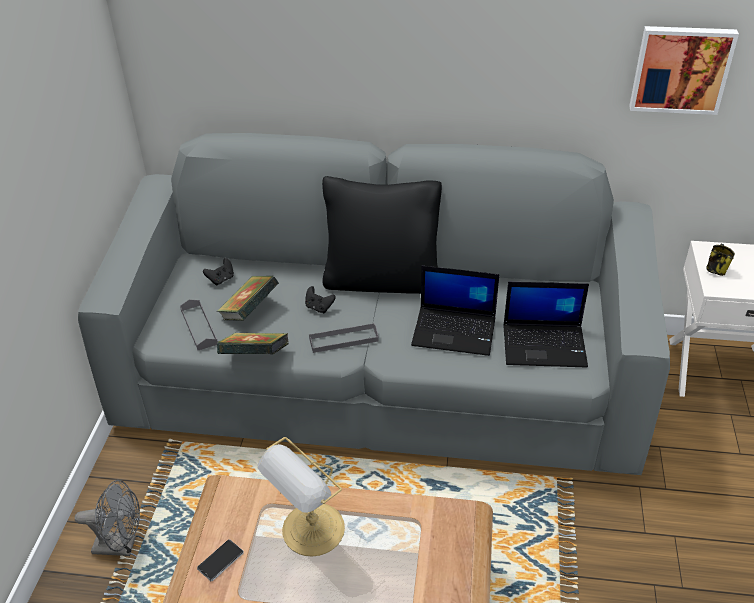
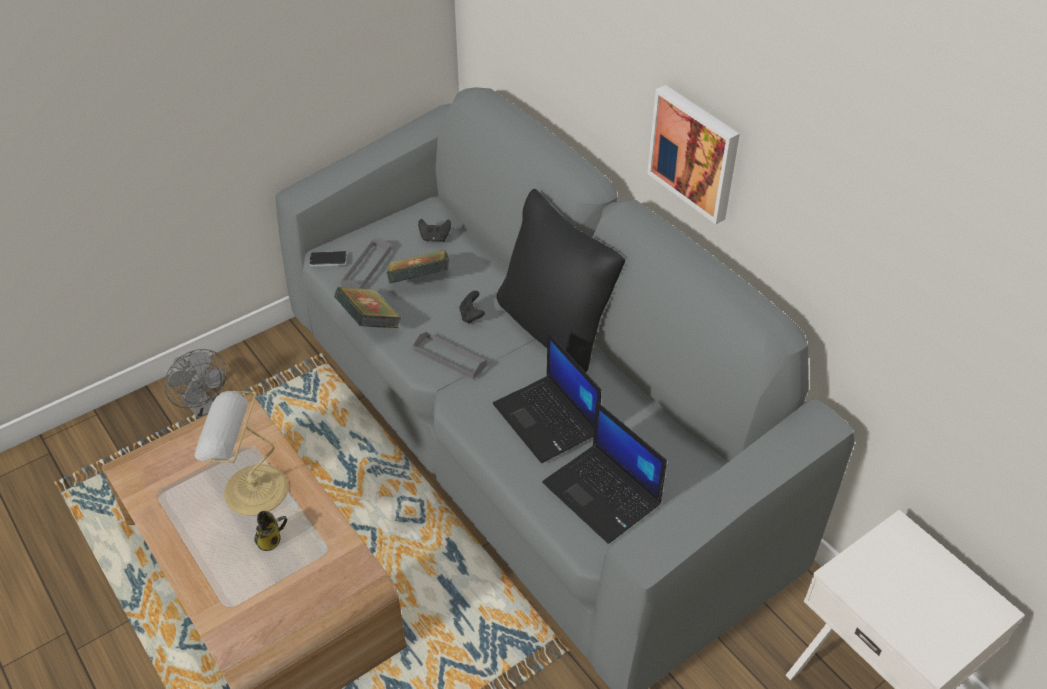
camera: 45 degrees right, 5 degrees up
(220, 561) = (177, 459): phone -> phone (328, 259)
(681, 69) = (919, 282): picture -> picture (695, 152)
(715, 270) = (873, 558): mug -> mug (271, 540)

